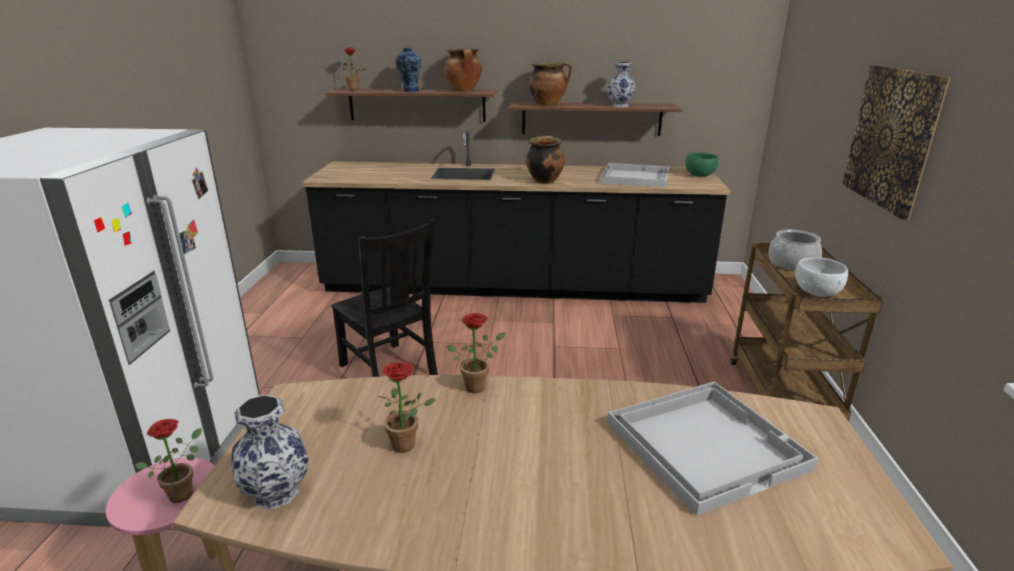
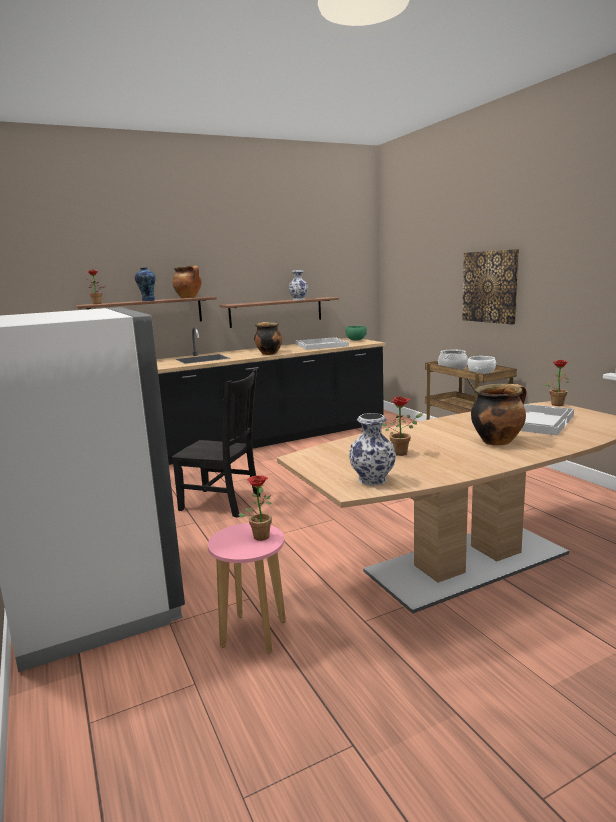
camera: 30 degrees left, 10 degrees down
(478, 385) = (392, 430): potted plant -> potted plant (557, 404)
(548, 105) = (251, 303): cooking pot -> cooking pot (497, 441)

